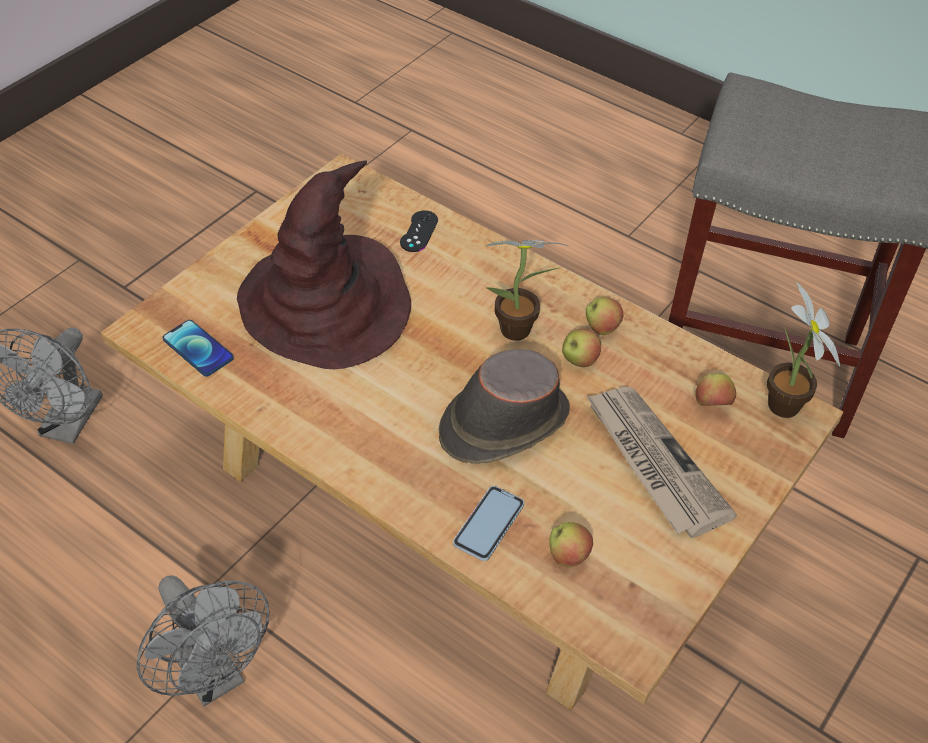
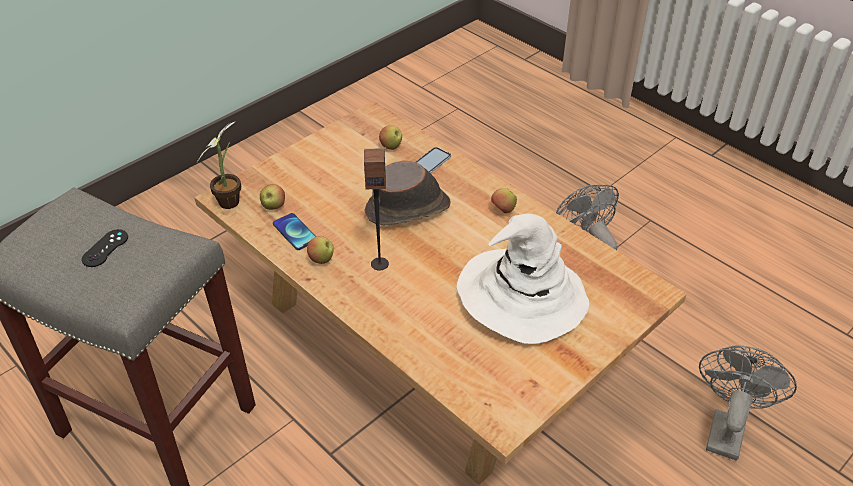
camera: 170 degrees left, 5 degrees down
(198, 349) = (611, 273): phone -> phone (295, 232)
(326, 305) = (520, 296): brown hat -> white hat
(419, 231) = (440, 354): black game controller -> black game controller (105, 248)
(521, 331) = (379, 263): potted plant -> speaker
(579, 360) = (346, 240): apple -> apple (503, 210)
(653, 462) = (326, 181): newspaper -> none

